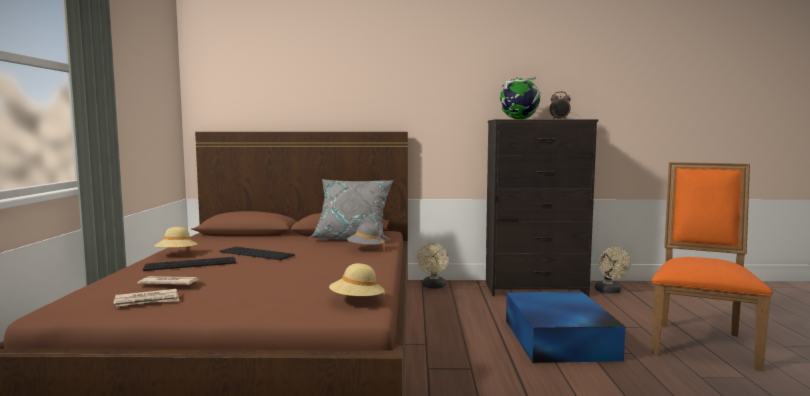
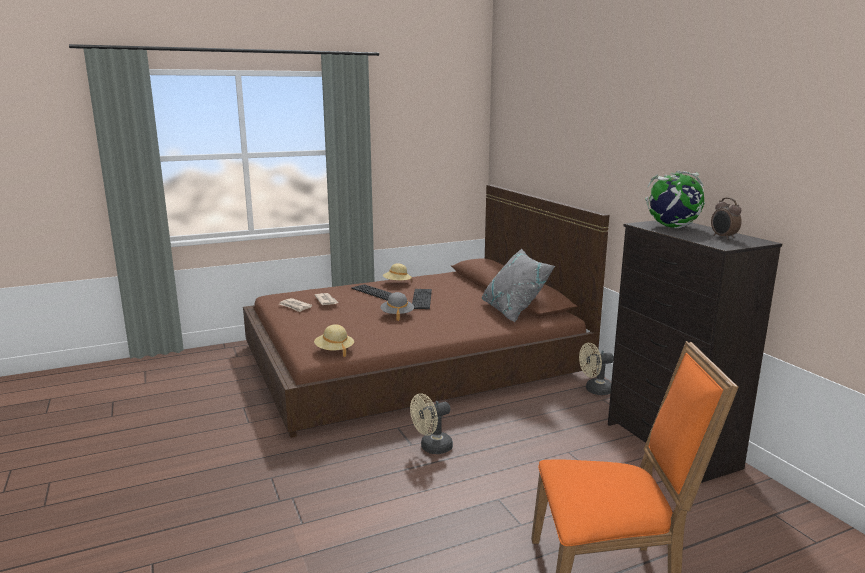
camera: 65 degrees right, 10 degrees up
(366, 249) = (480, 323): grey hat -> grey hat (397, 315)
(559, 340) = (515, 478): blue storage box -> none
(610, 292) = (740, 500): beige fan -> beige fan (432, 448)

